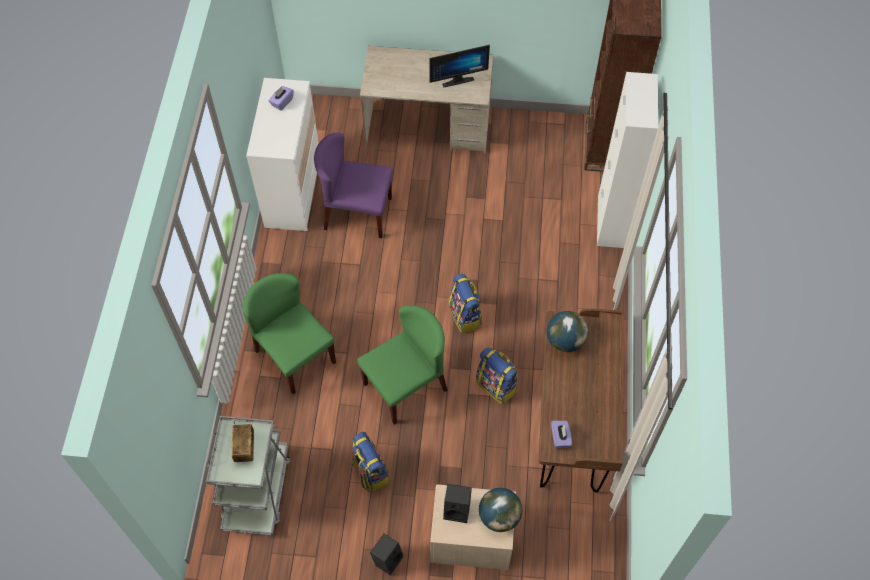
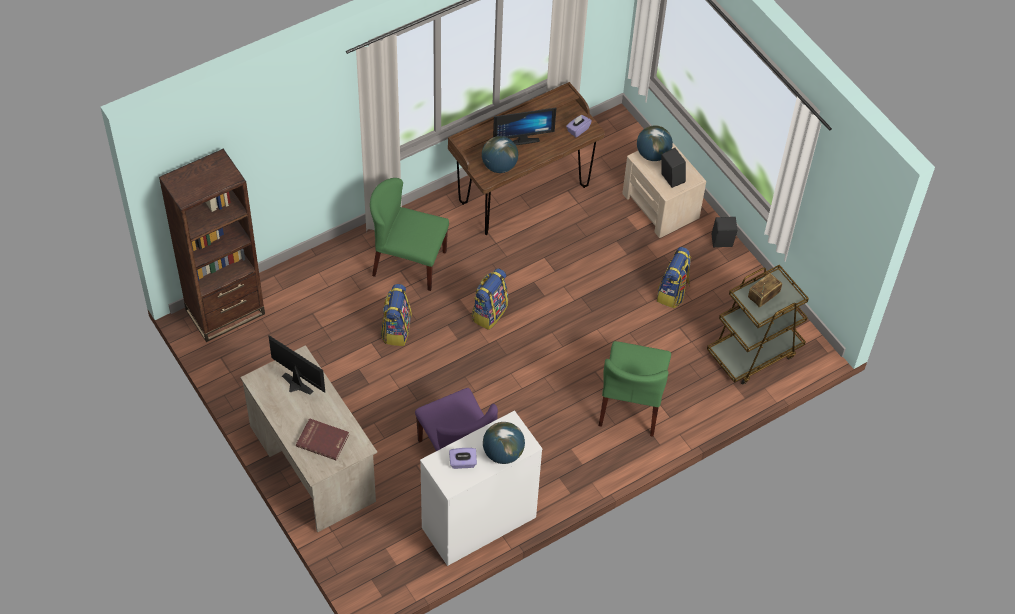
camera: 130 degrees left, 5 degrees down
(257, 490) = (754, 352): grey cart -> brown cart
(265, 129) = (503, 453): none -> globe
(397, 71) = (323, 440): none -> red book
(405, 386) = (586, 314): green chair -> green chair (408, 263)
(497, 386) = (531, 257): backpack -> backpack (396, 330)
(584, 381) = (522, 139): none -> monitor
(610, 221) = (308, 266): white cabinet -> none

